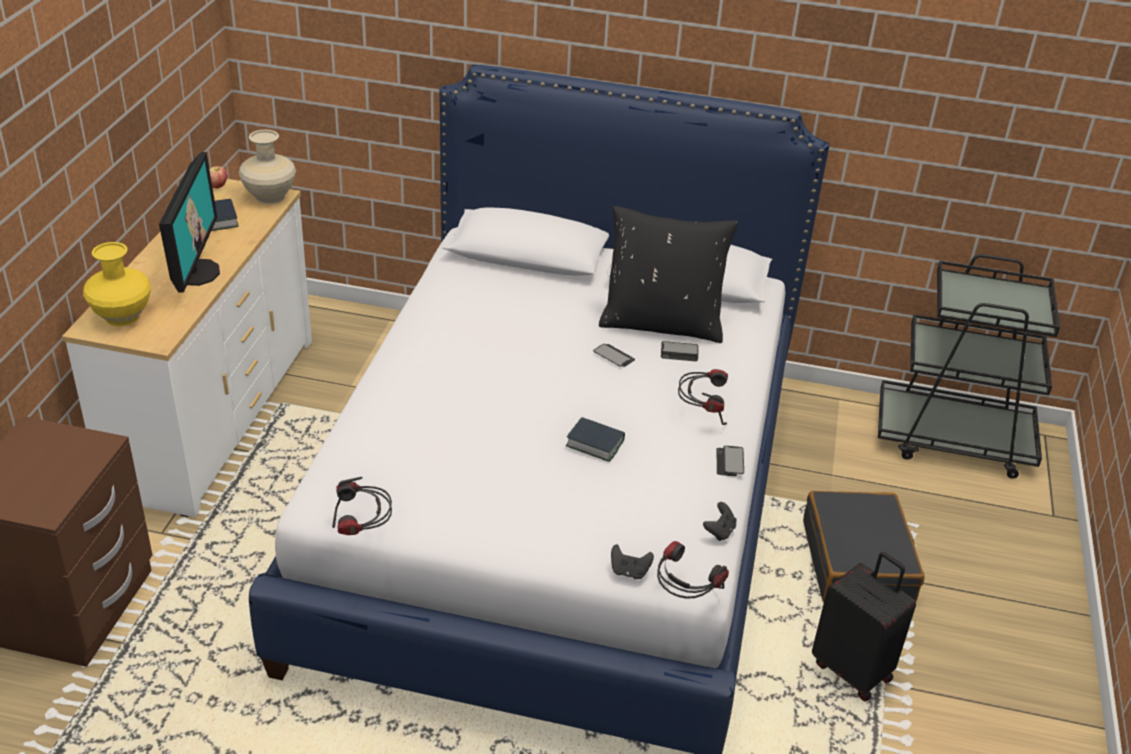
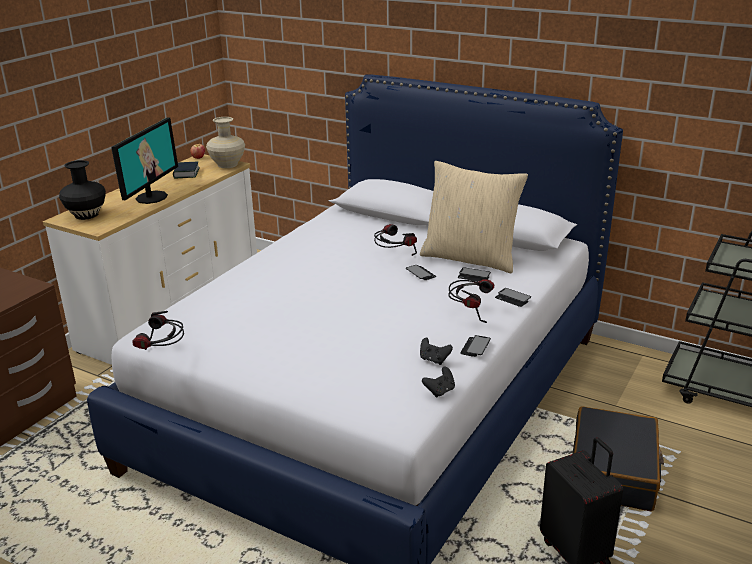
camera: 20 degrees right, 10 degrees down
(122, 317) = (86, 215): yellow vase -> black vase
(595, 443) = (372, 323): book -> none
(629, 572) = (347, 407): black game controller -> black game controller (434, 360)
(662, 323) = (470, 258): black pillow -> beige pillow
(684, 597) = (383, 431): headphones -> headphones (393, 257)
(739, 382) = (513, 298): none -> phone

